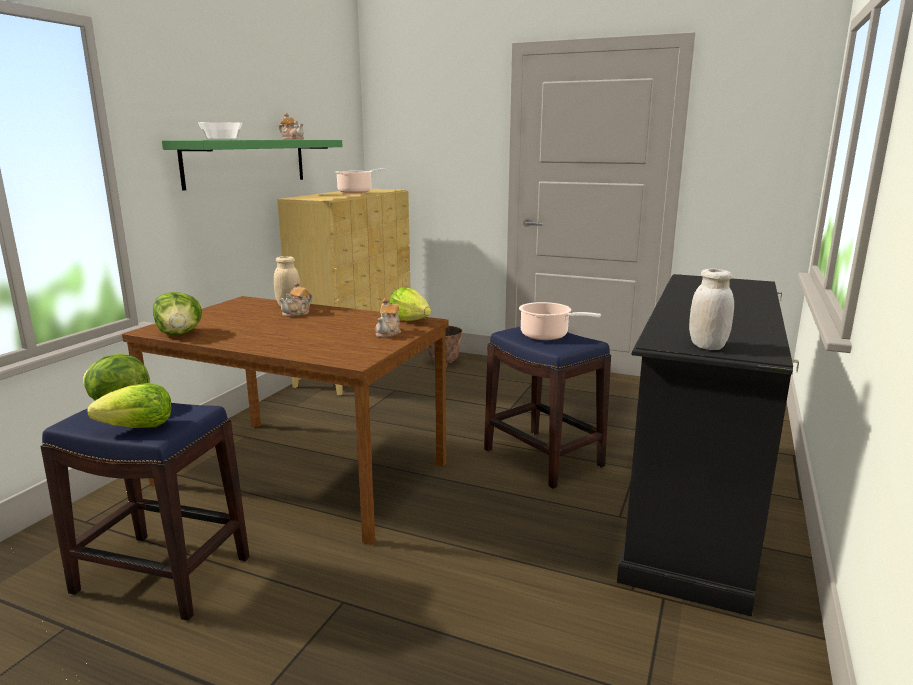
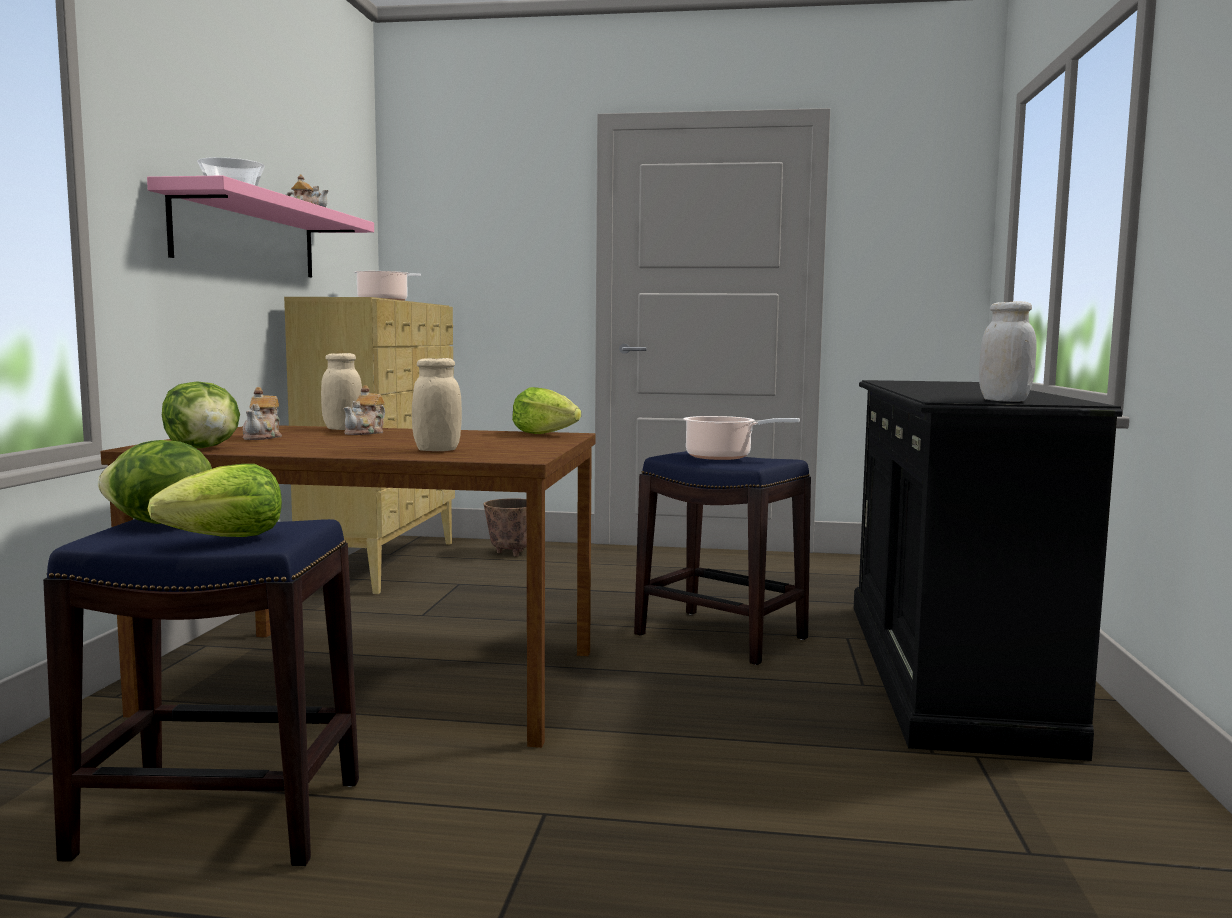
camera: 15 degrees left, 10 degrees down
(247, 162) = (247, 236): green shelf -> pink shelf
(314, 344) = (437, 450): none -> beige jar
(388, 333) = (530, 441): teapot -> teapot (263, 437)

